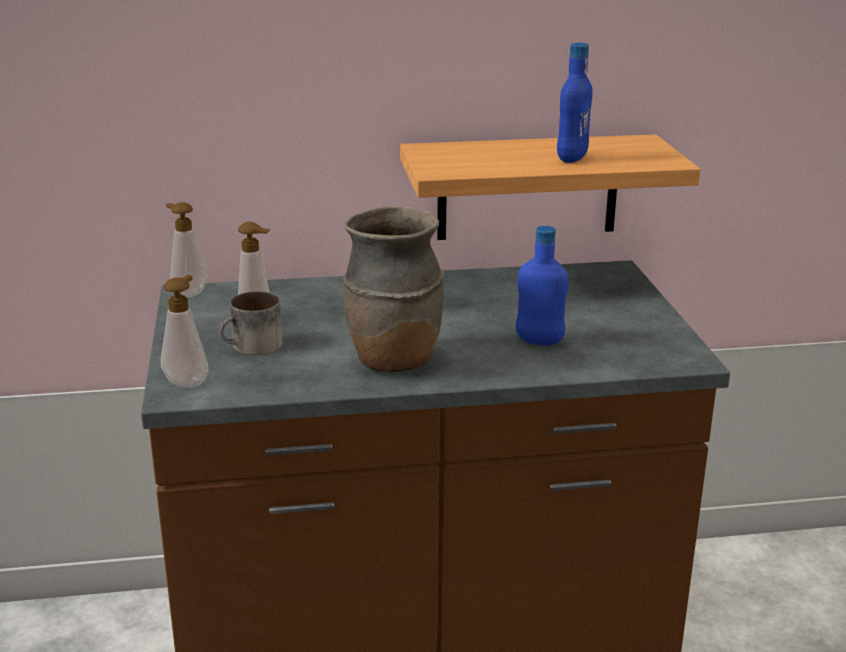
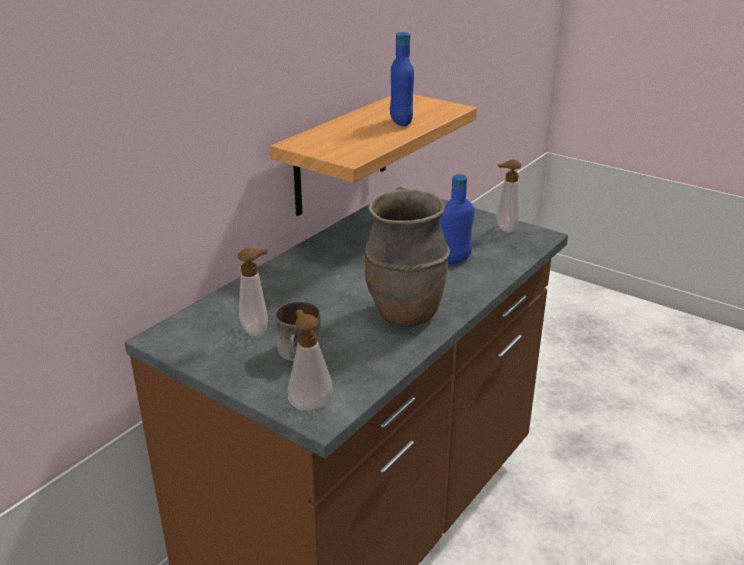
camera: 45 degrees left, 5 degrees up
(187, 293) = (162, 337): soap dispenser -> soap dispenser (504, 229)

